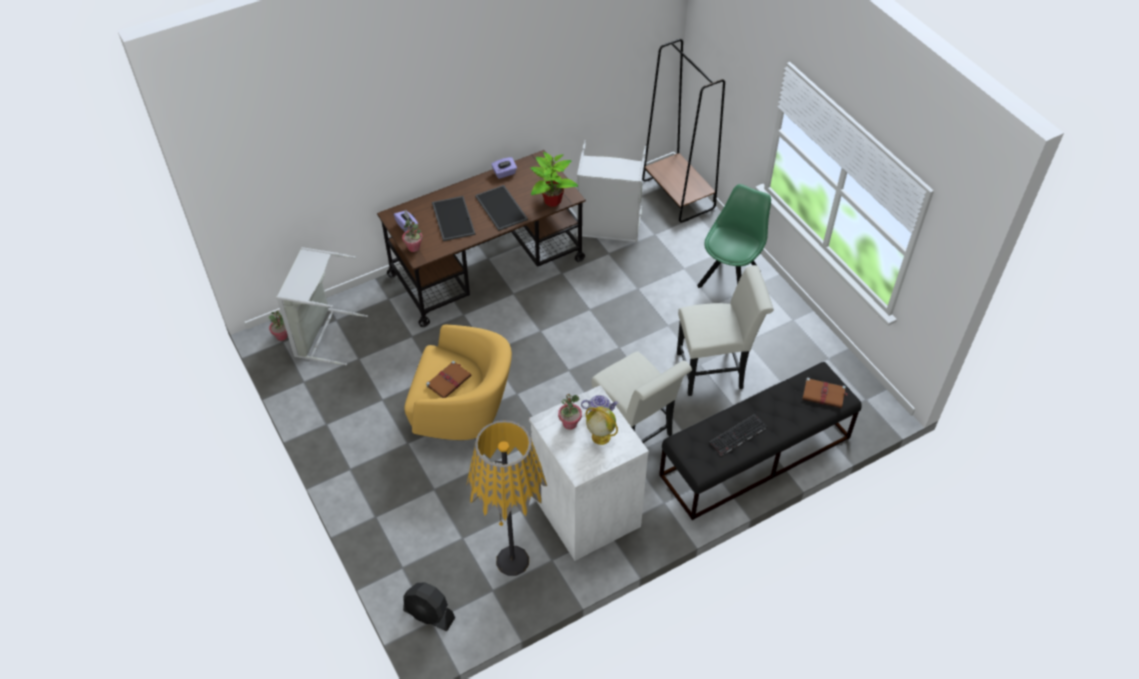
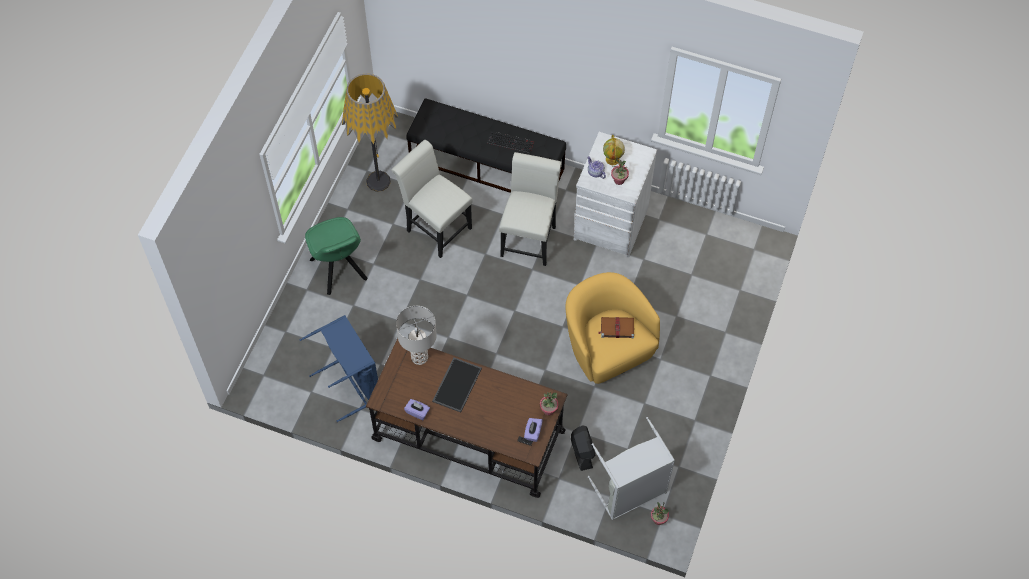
camera: 130 degrees left, 10 degrees up
(429, 614) = (751, 253): black fan -> black fan (581, 451)
(452, 218) = (497, 409): tray -> none
(512, 561) = (679, 238): floor lamp -> floor lamp (378, 181)
(552, 201) = (419, 357): potted plant -> white table lamp
(608, 227) = (352, 384): grey laundry basket -> blue laundry basket
(678, 195) = (272, 360): clothes rack -> none
(730, 279) = (339, 269): green chair -> green chair turned 105 degrees counterclockwise
(824, 394) = (437, 117): brown book -> none

